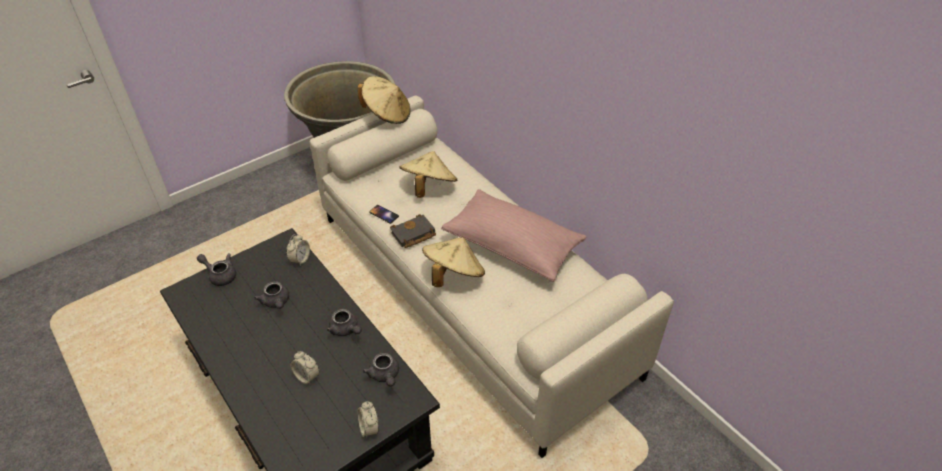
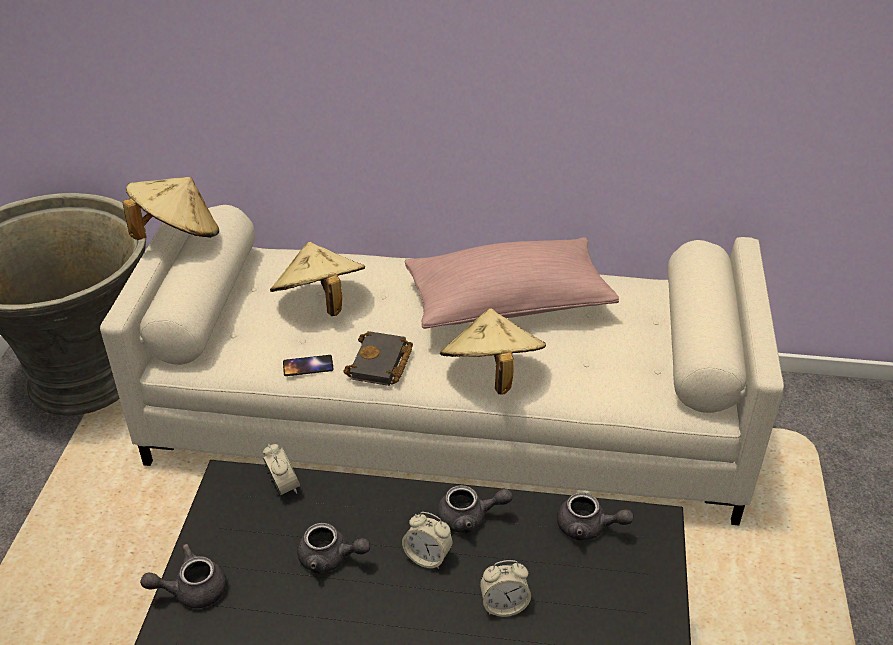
camera: 45 degrees left, 5 degrees down
(369, 428) = (656, 593): alarm clock -> alarm clock (428, 557)

